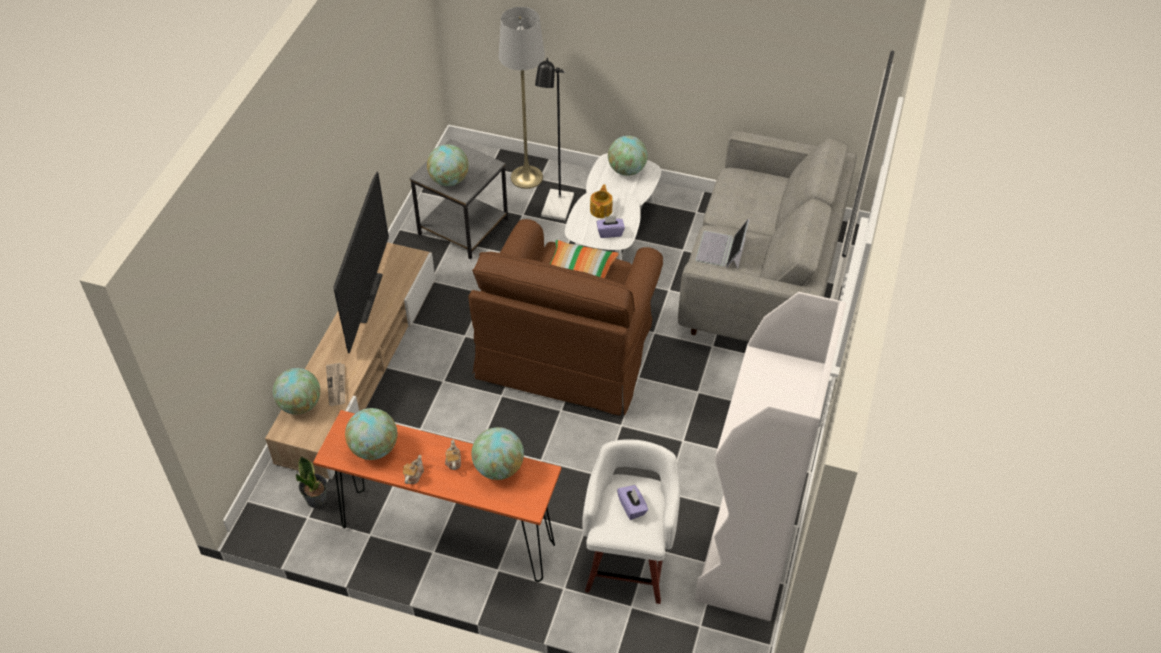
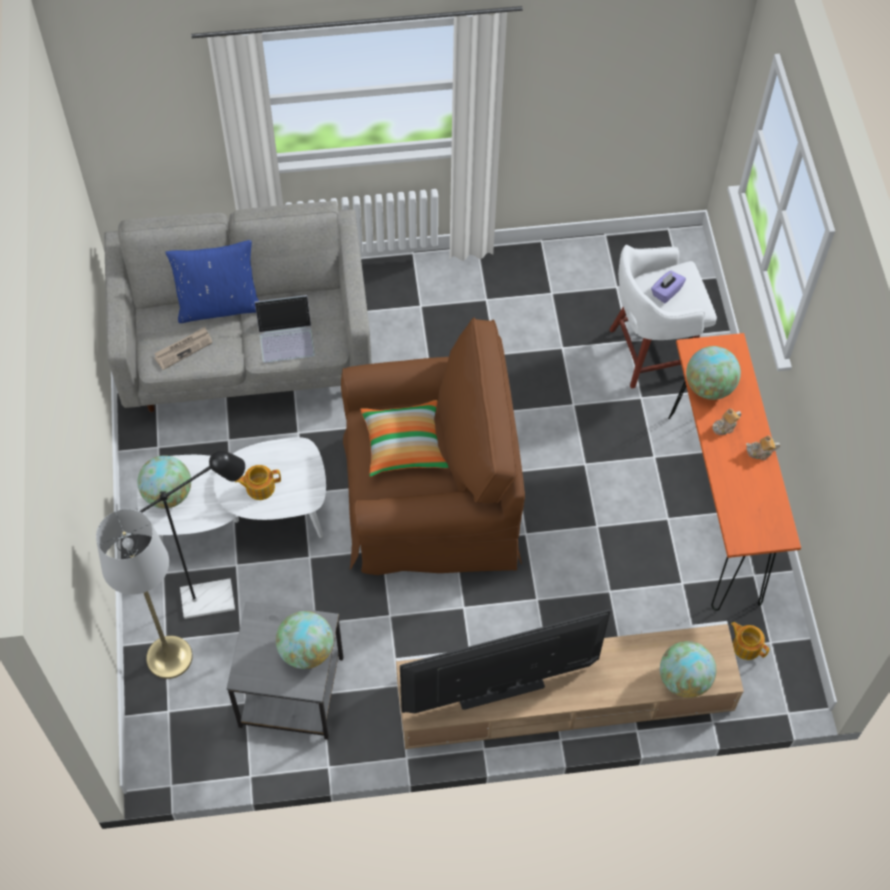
camera: 115 degrees left, 10 degrees up
(317, 499) = (746, 645): potted plant -> teapot
(337, 385) = (639, 656): newspaper -> newspaper (183, 349)
(374, 448) = (753, 500): globe -> none
(610, 232) = (293, 464): purple tissue box -> none
(746, 558) = (596, 268): white bookcase -> none
(771, 221) = (219, 306): none -> blue pillow

